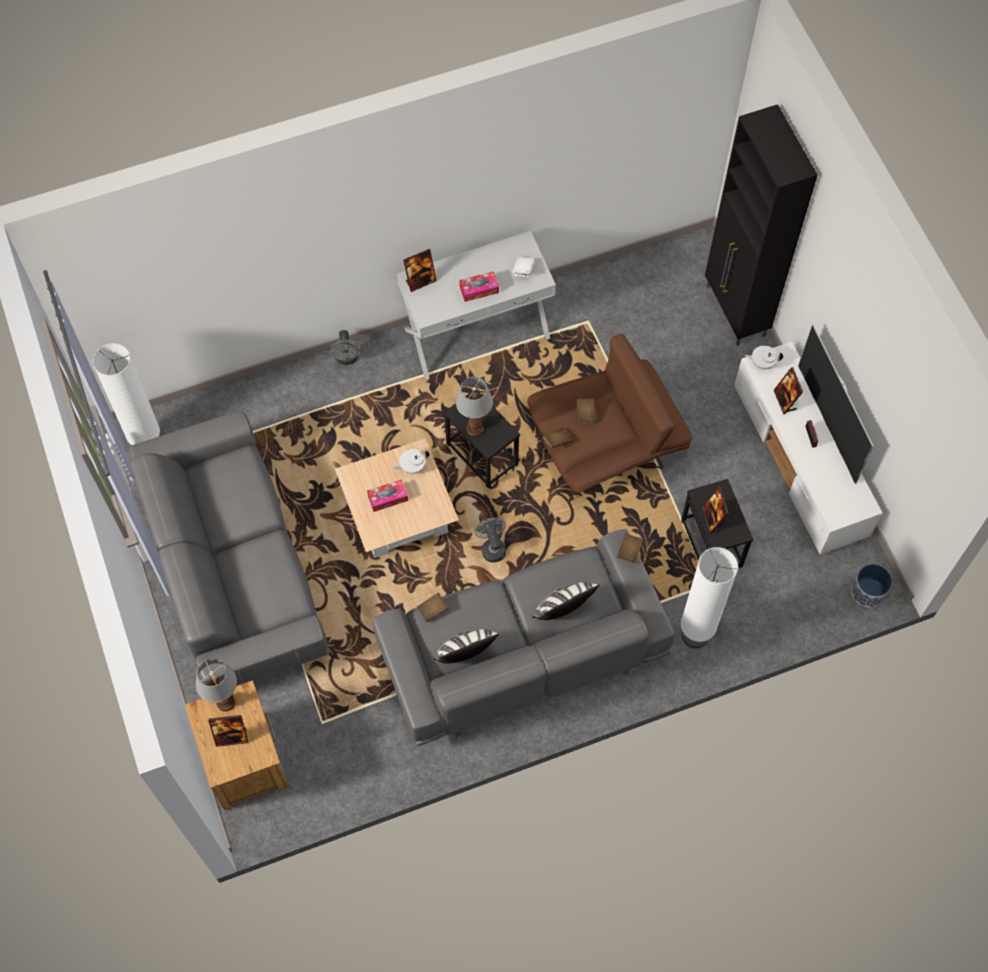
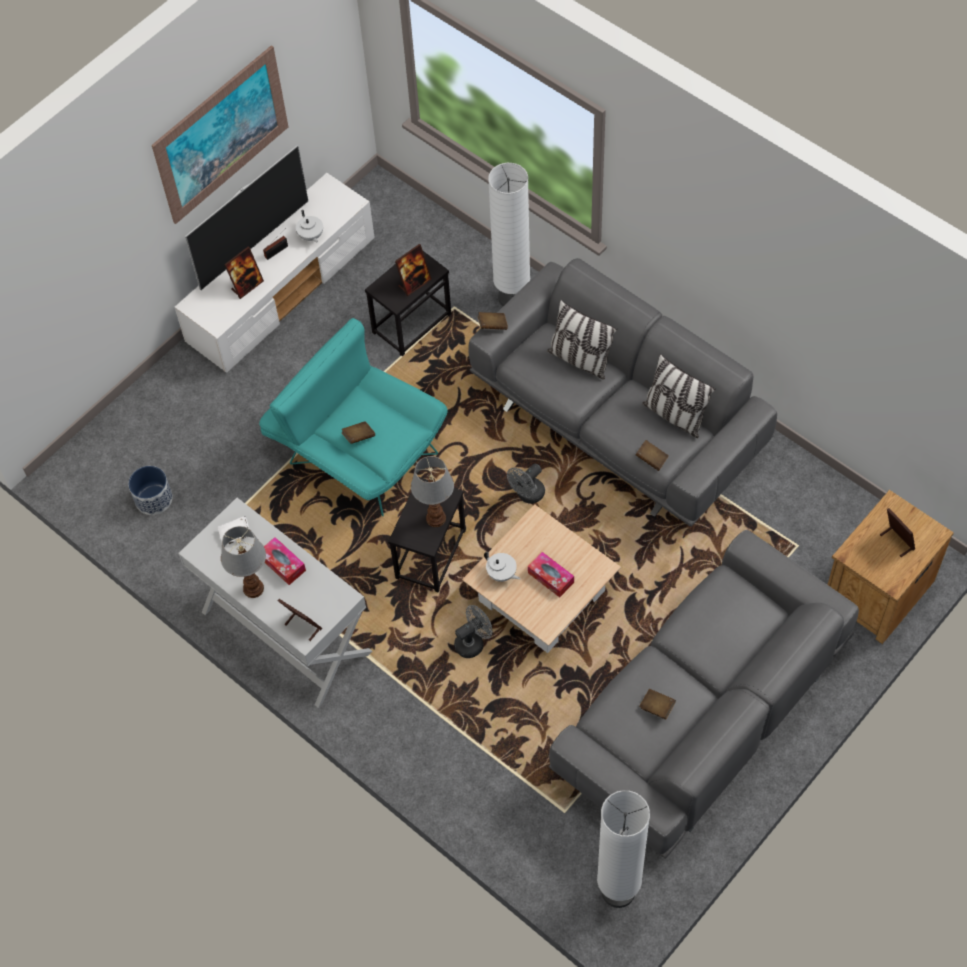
camera: 115 degrees left, 5 degrees down
(225, 701) = (868, 566): table lamp -> table lamp (252, 589)
(347, 359) = (390, 744): grey fan -> grey fan (473, 642)
(557, 441) = (404, 447): brown book -> brown book (657, 707)
(607, 446) = (356, 450): brown armchair -> turquoise armchair
(735, 312) = (134, 409): black cabinet -> none
(762, 363) = (213, 320): white teapot -> white teapot (311, 236)
(868, 592) = (388, 193): planter -> planter (153, 499)
(870, 348) = (221, 135): none -> picture

